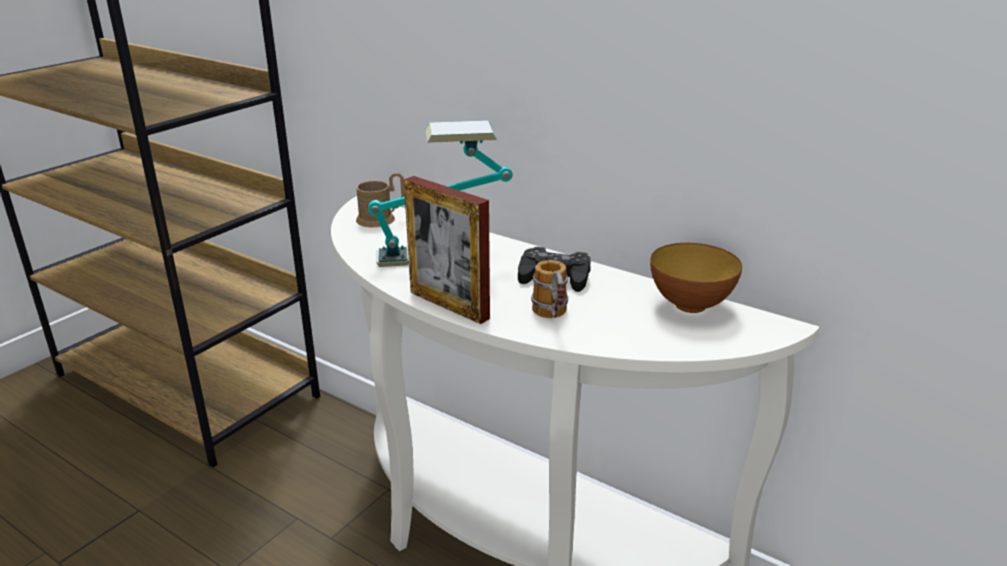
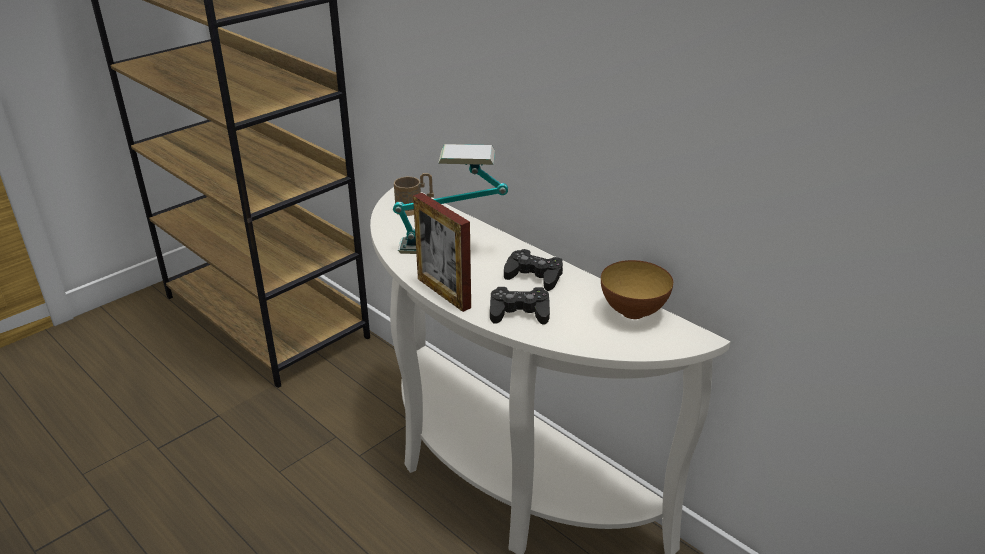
camera: 10 degrees right, 5 degrees up
(552, 318) = (519, 312): mug -> black game controller

